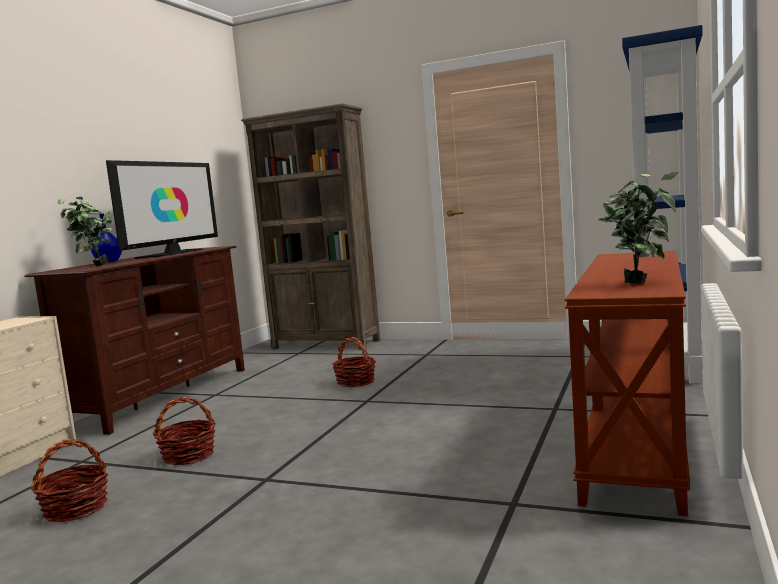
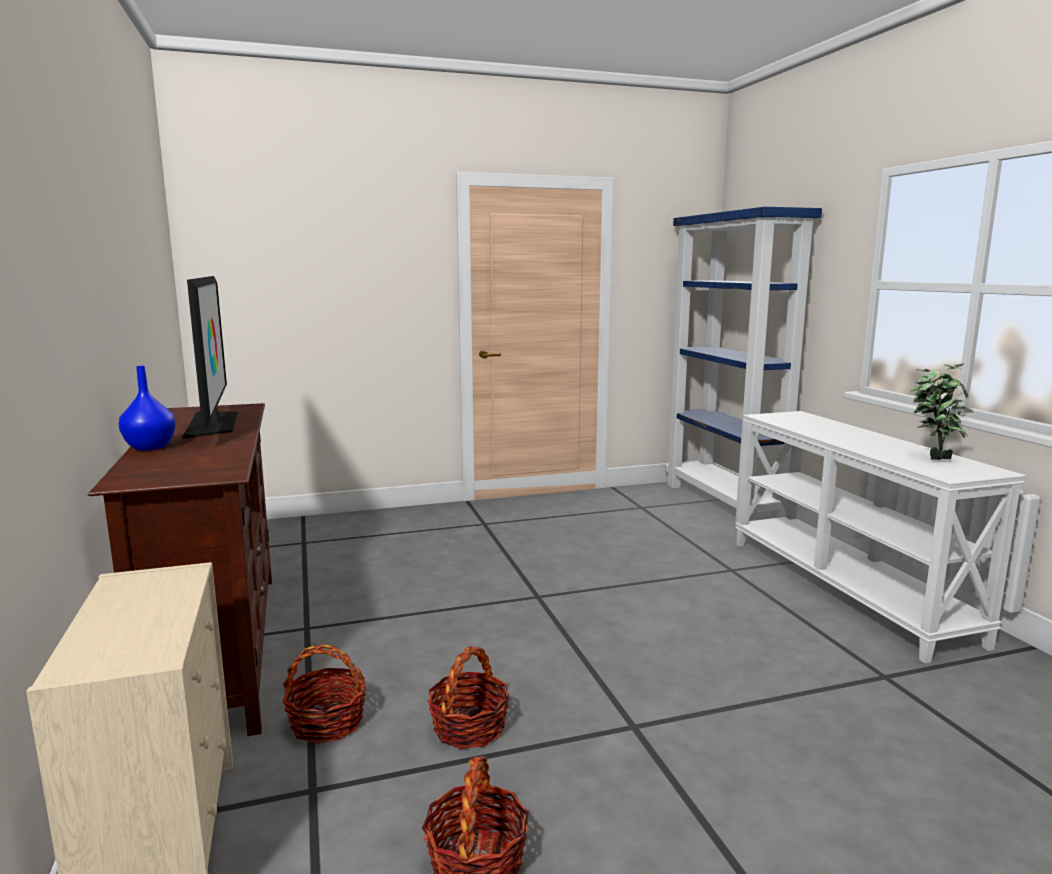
camera: 40 degrees left, 5 degrees up
(92, 266) = (193, 464): potted plant -> none
(326, 344) = (319, 524): brown bookcase -> none
(356, 382) = (473, 573): basket -> basket (327, 723)
(639, 440) = (846, 589): brown console table -> white console table

